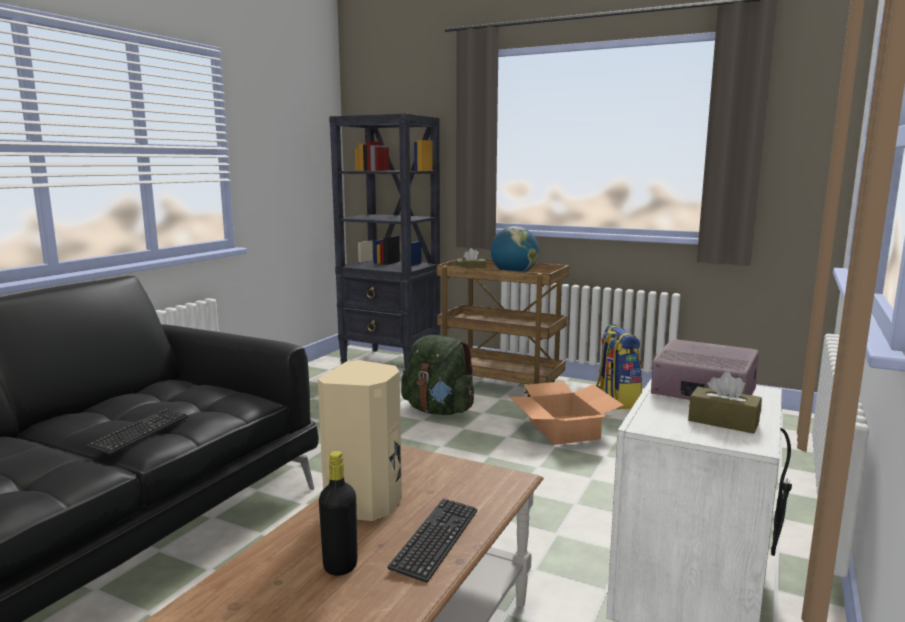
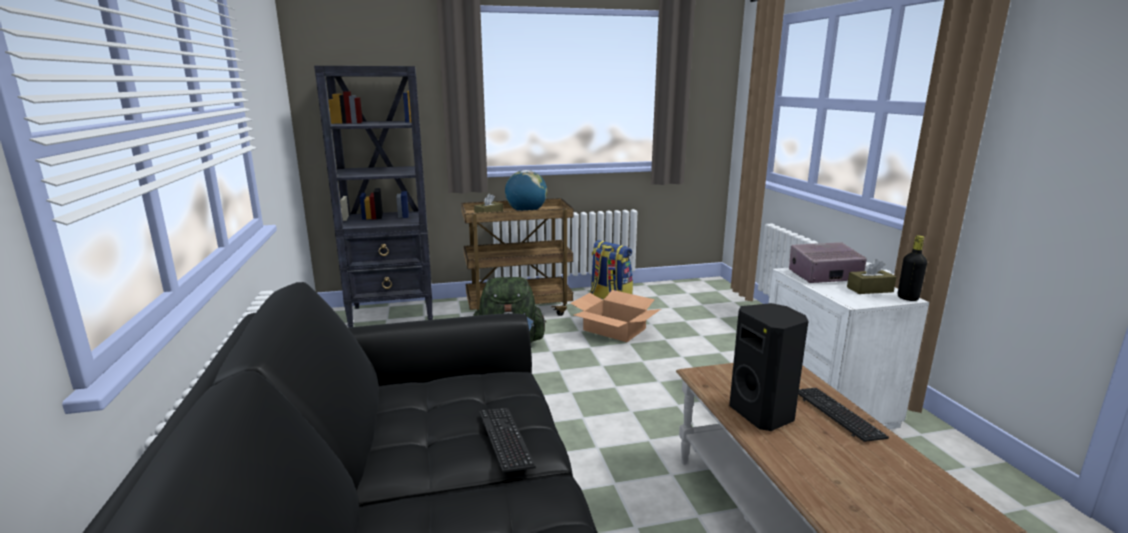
camera: 40 degrees left, 5 degrees up
(340, 566) = (838, 454): black bottle -> black bottle (907, 298)
(366, 505) = (763, 414): beige speaker -> black speaker

